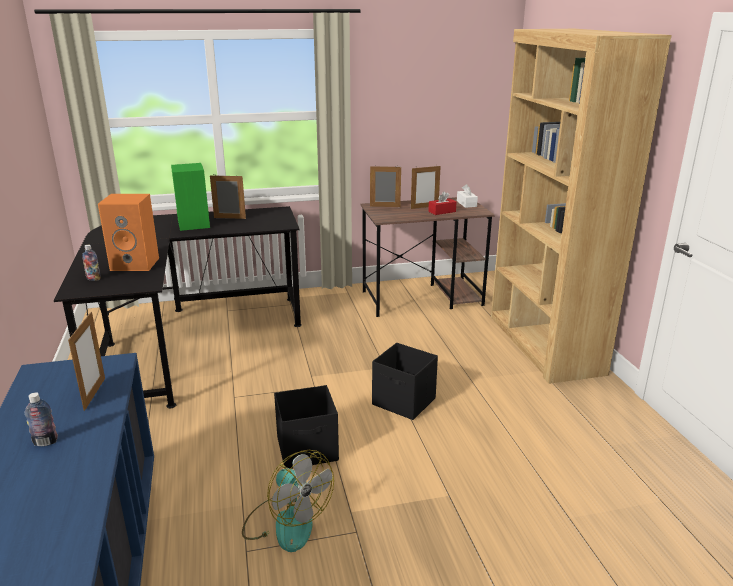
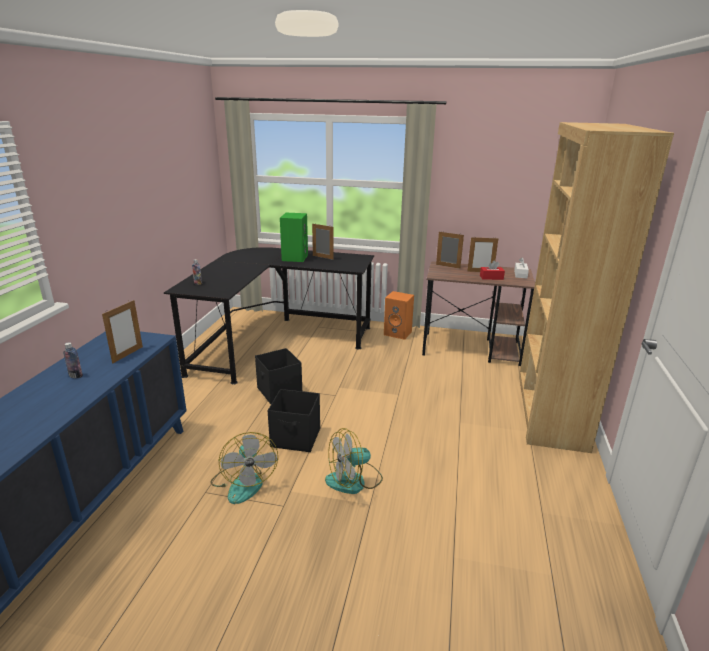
camera: 25 degrees right, 0 degrees up
(136, 264) = (232, 278): orange speaker -> orange speaker (398, 333)
(404, 402) = (392, 425): black storage box -> black storage box (279, 392)
(412, 475) = (354, 480): none -> fan

